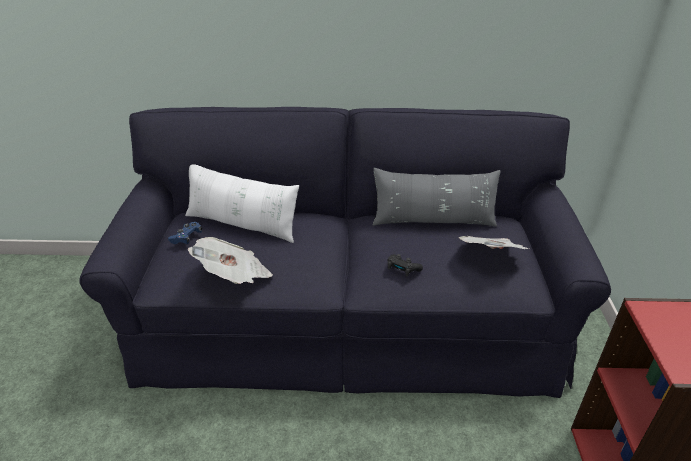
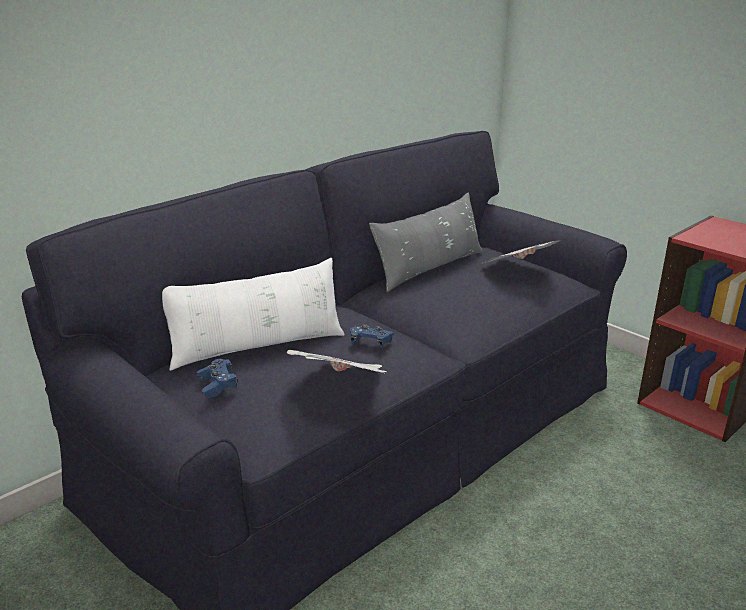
camera: 45 degrees left, 10 degrees down
(296, 257) = (371, 343): none -> blue game controller
(402, 269) = (475, 308): black game controller -> none

